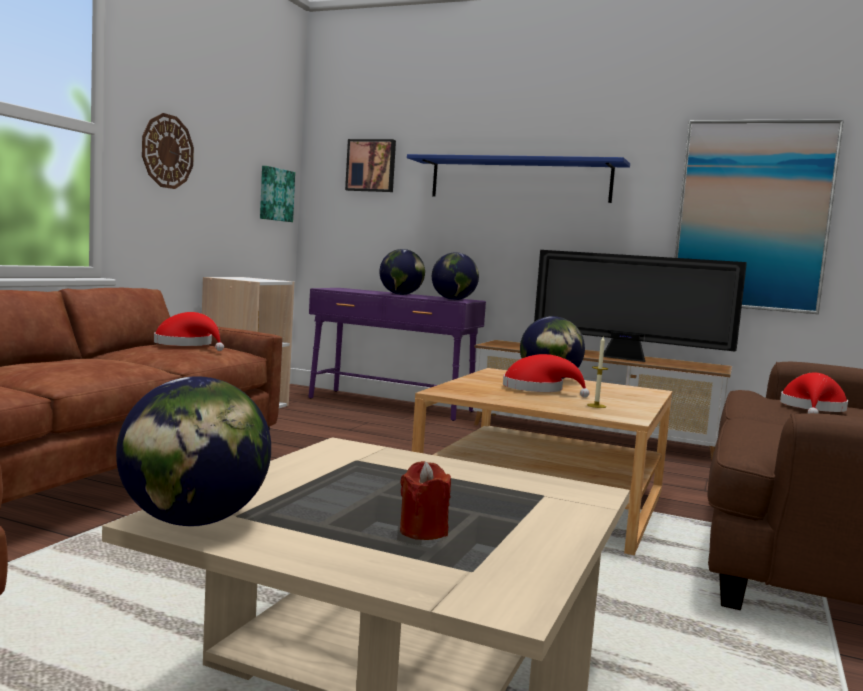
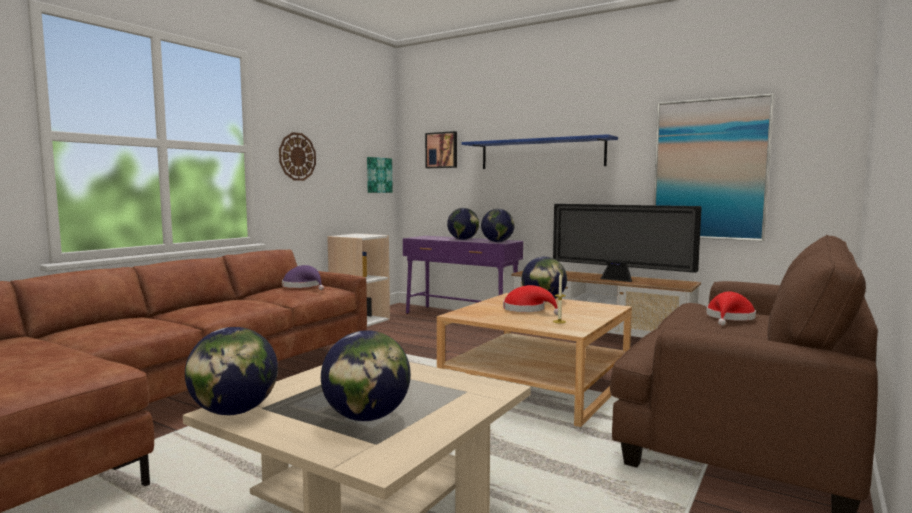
camera: 10 degrees right, 0 degrees up
(187, 345) = (303, 286): red hat -> purple hat
(423, 531) = (367, 417): red candle -> globe

